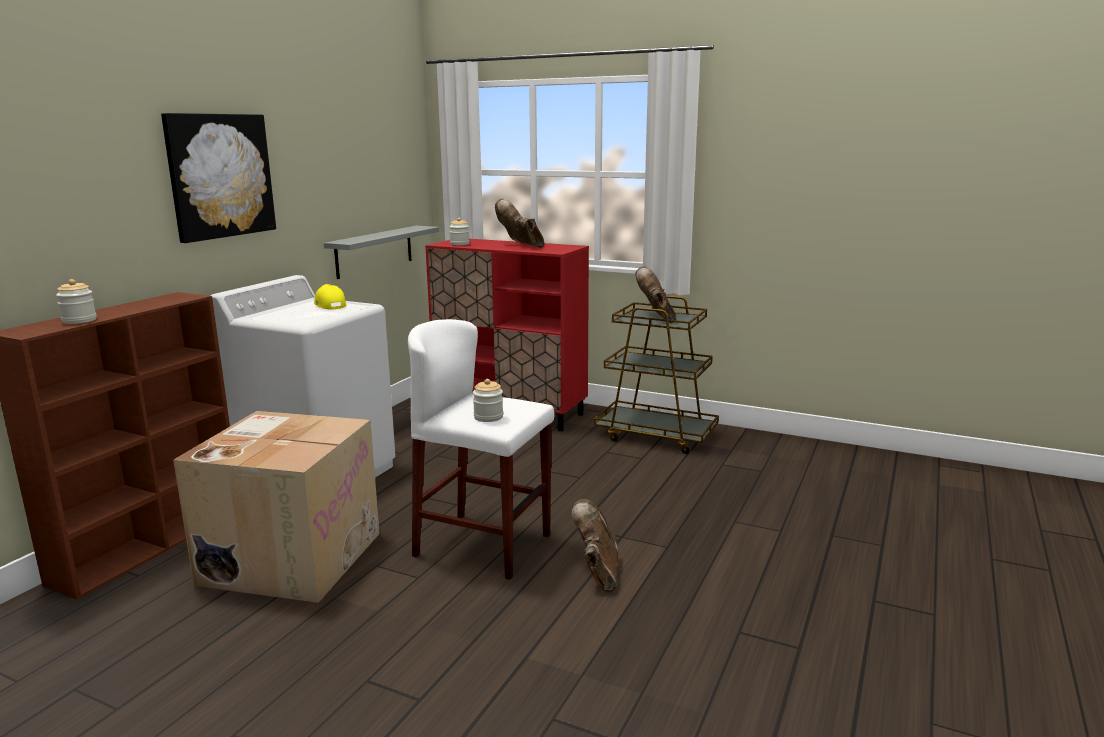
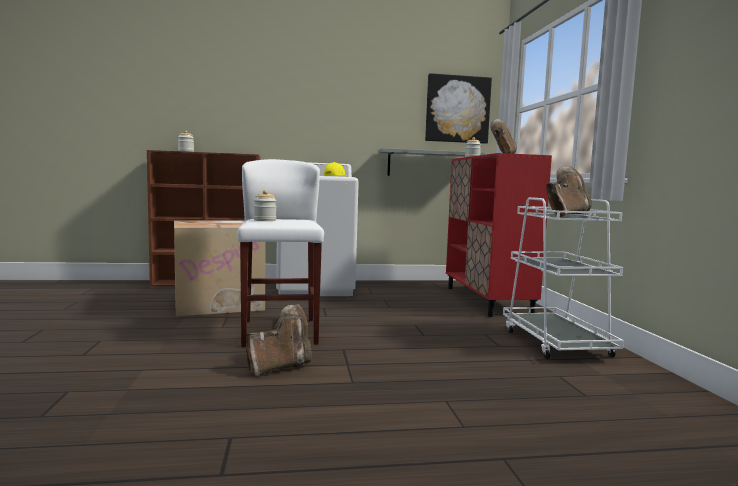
camera: 55 degrees right, 10 degrees down
(220, 176) = (302, 97): picture -> picture (457, 109)
(656, 436) = (555, 343): brown cart -> white cart

